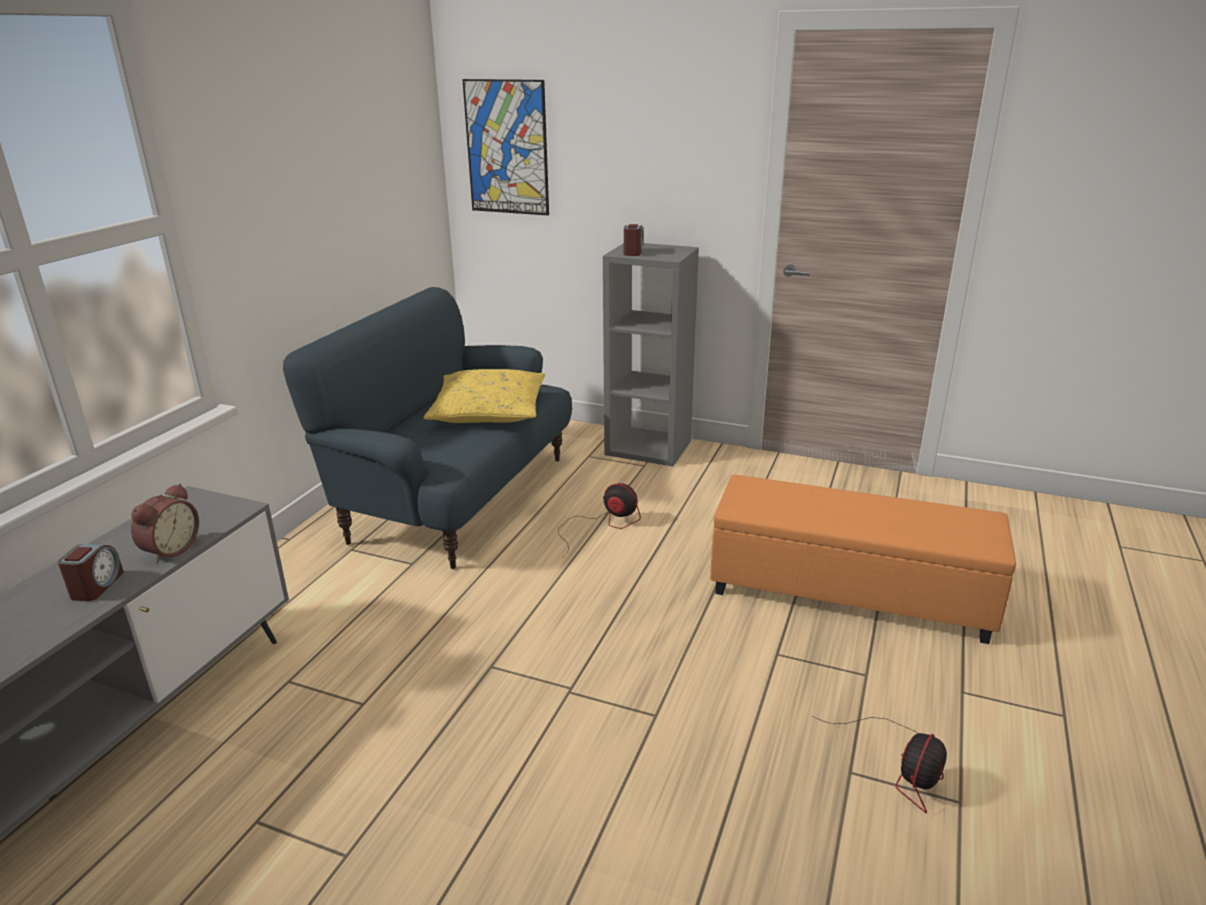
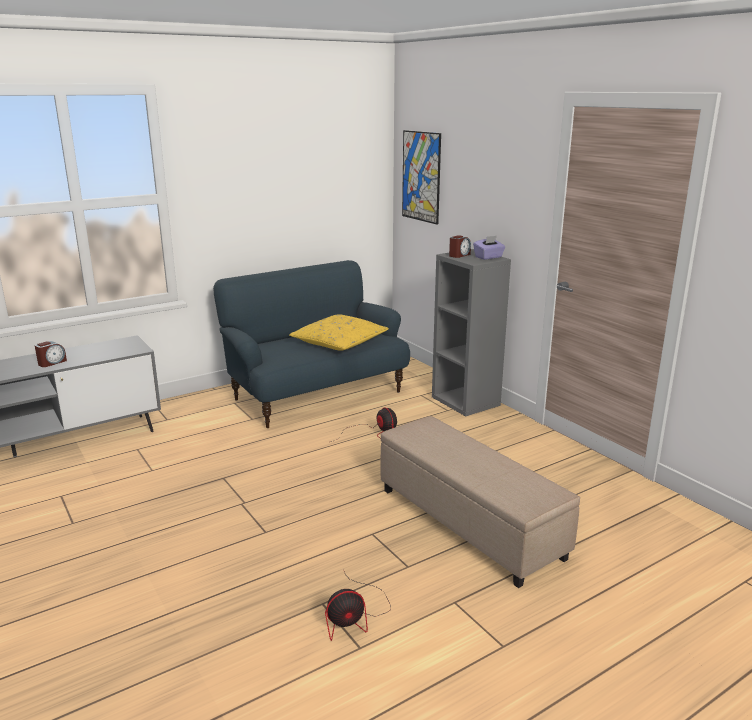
camera: 35 degrees right, 5 degrees down
(169, 549) = (93, 357): alarm clock -> none
(671, 249) = (488, 257): none -> purple tissue box
(849, 591) = (470, 522): orange ottoman -> beige ottoman

